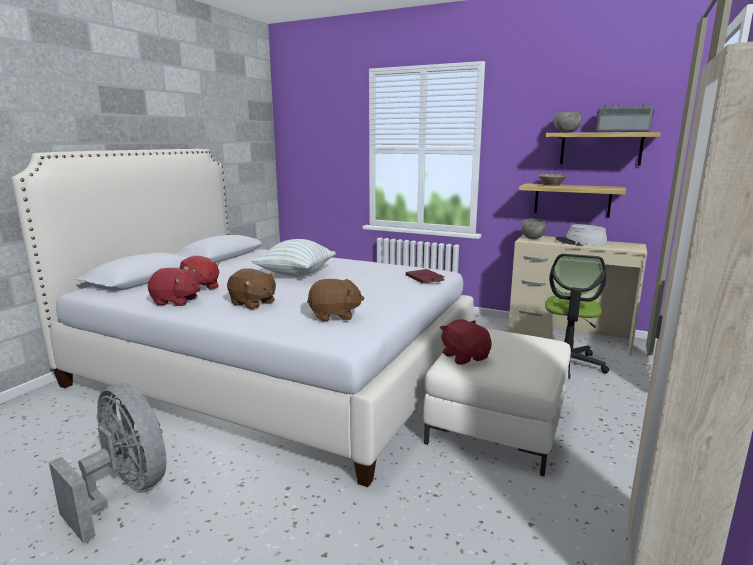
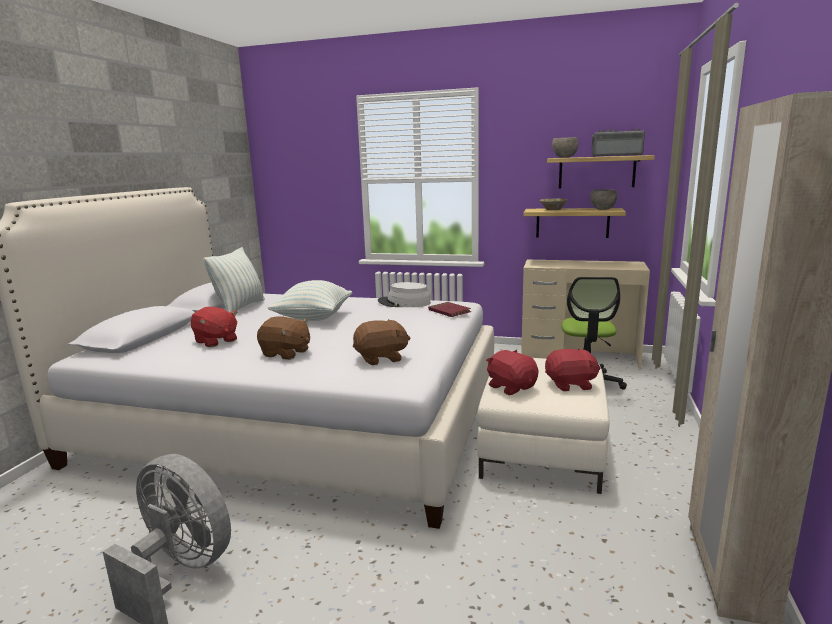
camera: 10 degrees left, 0 degrees up
(176, 301) = (198, 359): red plush toy -> red plush toy (570, 385)
(238, 260) = (240, 307): none -> pillow
(532, 238) = (538, 263): grey bowl -> grey bowl (602, 209)
(580, 242) = (585, 264): grey hat -> grey hat (404, 303)

